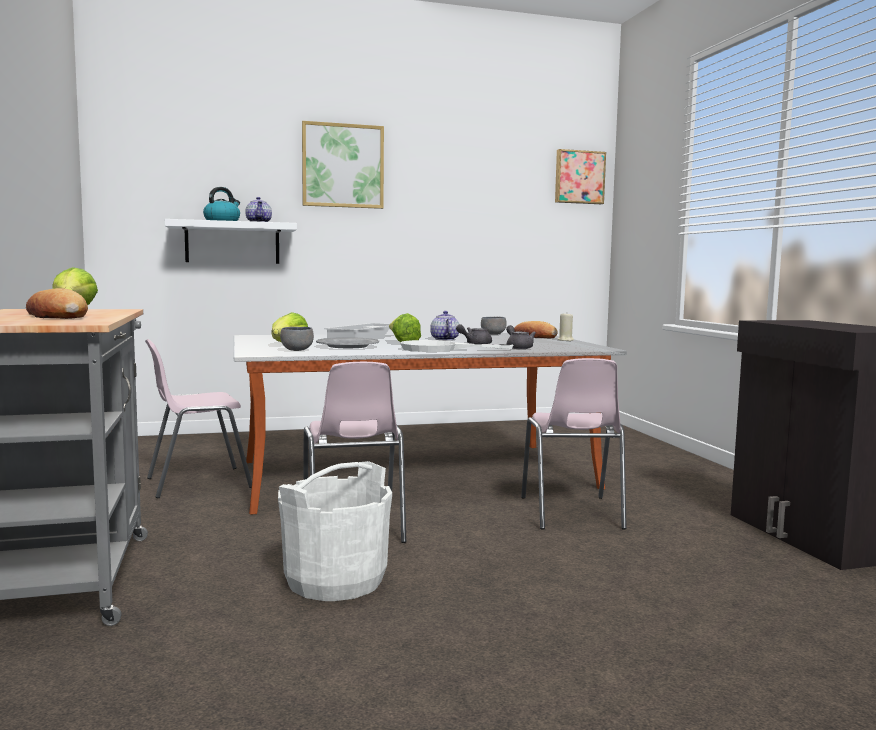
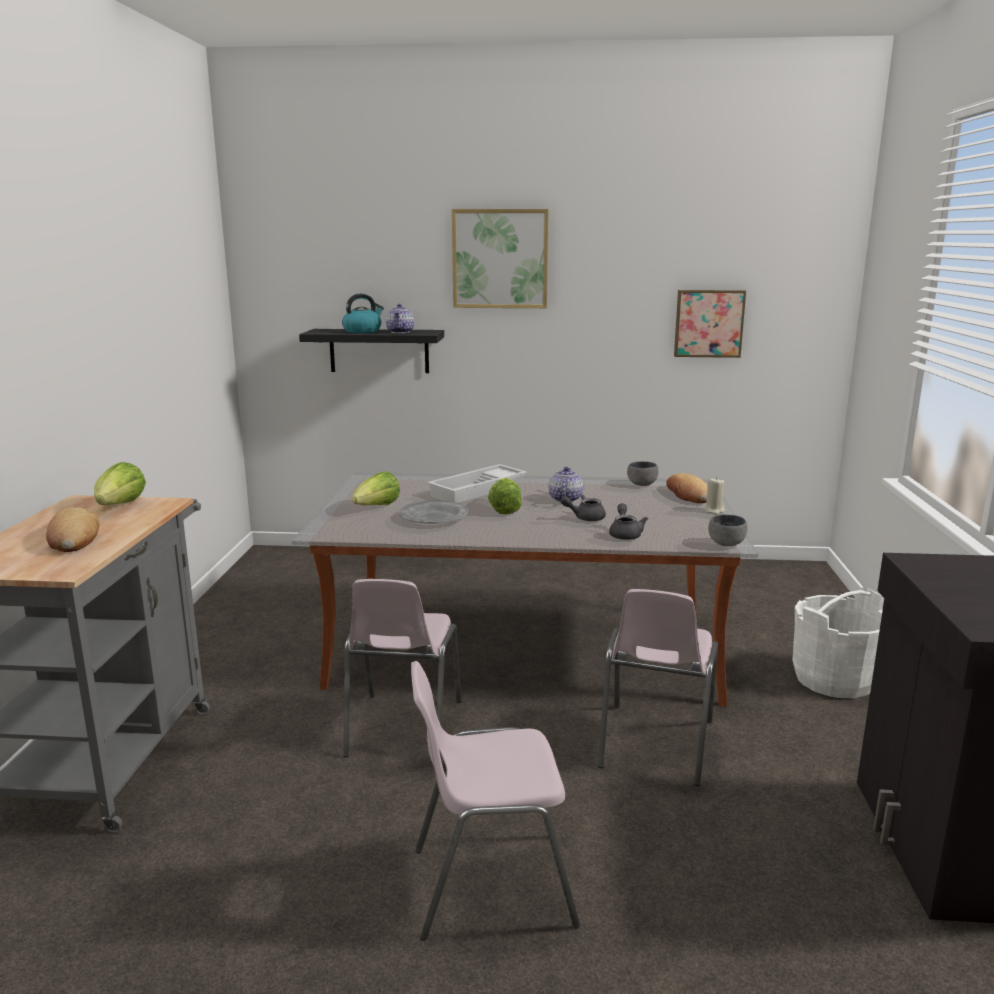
camera: 20 degrees right, 10 degrees up
(197, 482) = (302, 630): pink chair -> pink chair (490, 885)
(232, 243) = (379, 351): white shelf -> black shelf
(297, 350) = (369, 526): grey bowl -> grey bowl (726, 544)
(335, 580) = (334, 810): white bucket -> white bucket (833, 679)
(440, 349) = (526, 533): white frying pan -> none
(579, 177) = (812, 258): picture -> picture (708, 323)

